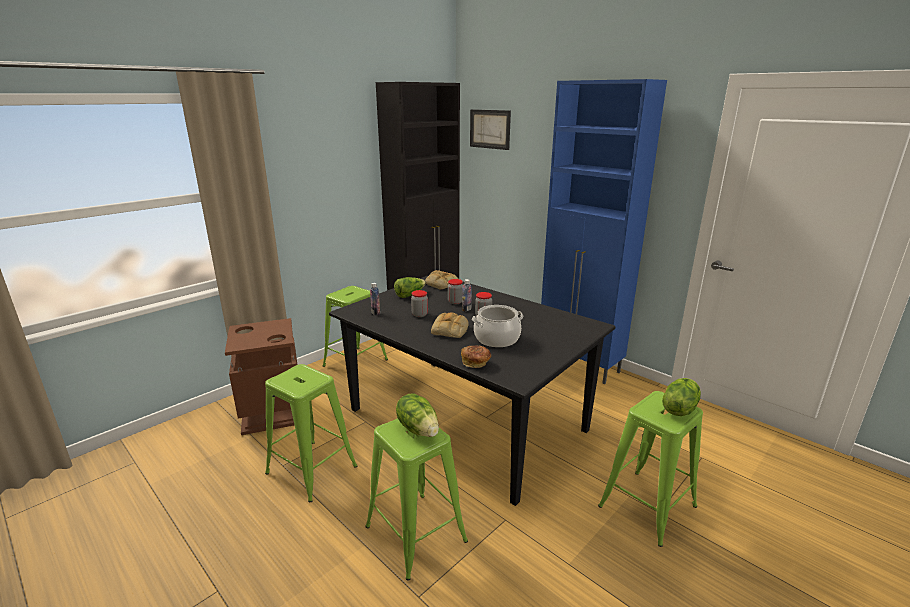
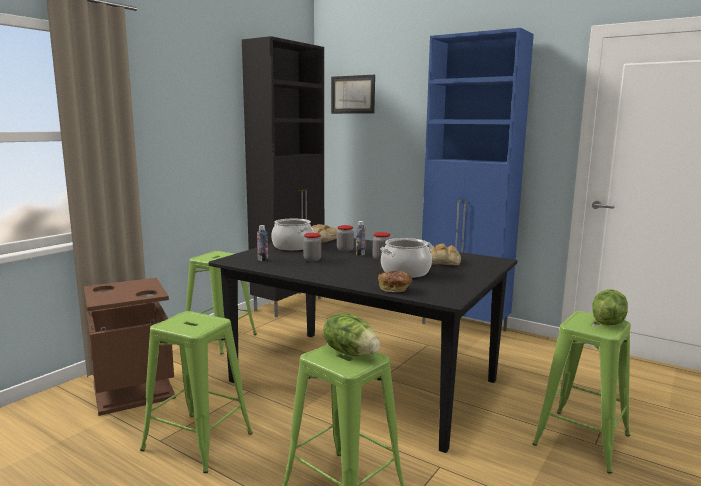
camera: 10 degrees left, 10 degrees down
(409, 295) = (292, 247): lettuce -> cooking pot
(450, 330) = (352, 269): bread -> bread (442, 261)

